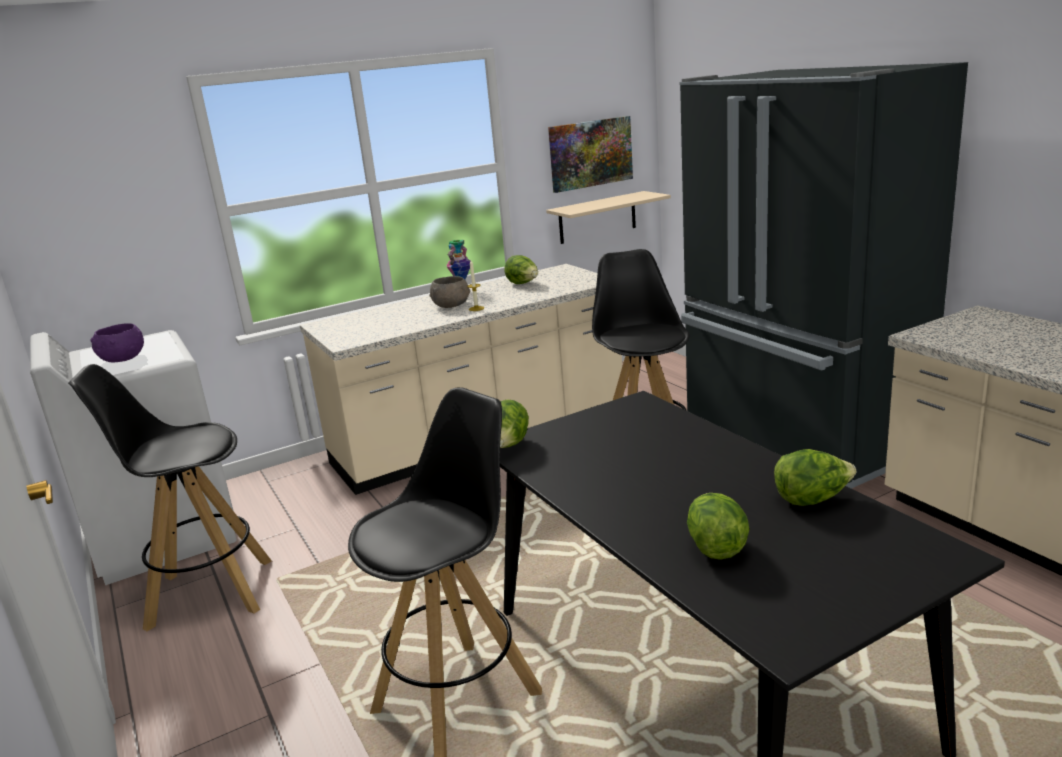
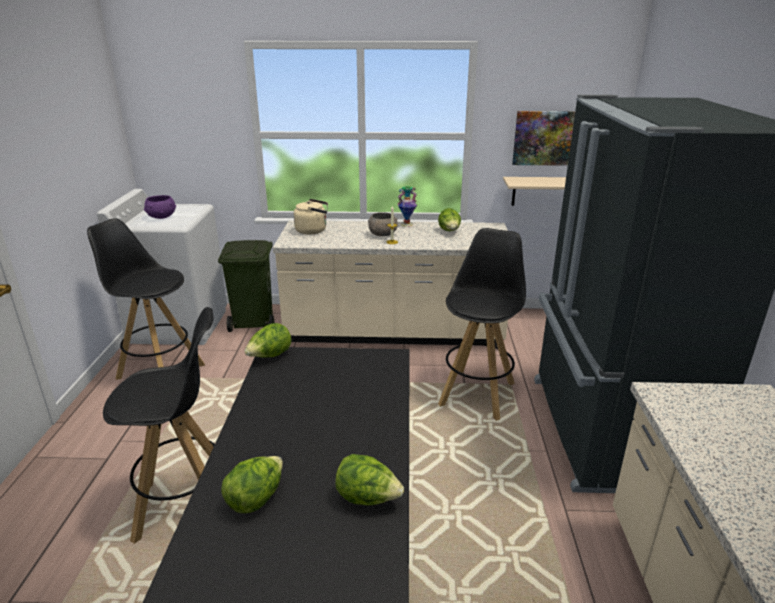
camera: 30 degrees right, 5 degrees up
(279, 491) = (254, 322): none -> green trash can
(356, 324) = (313, 230): none -> beige kettle

